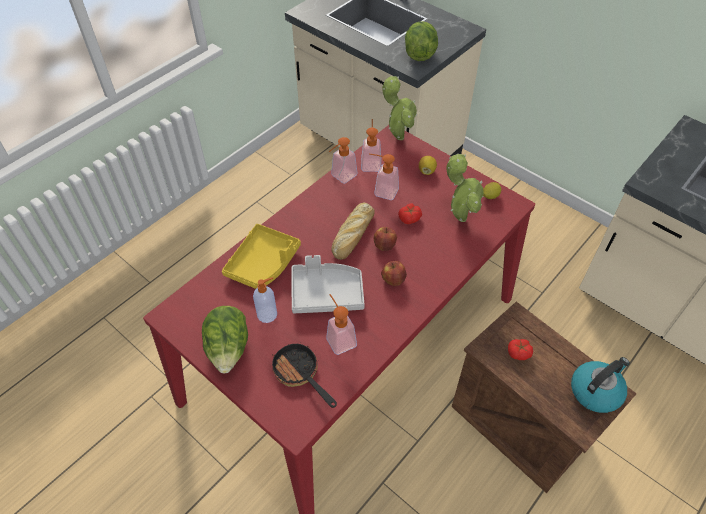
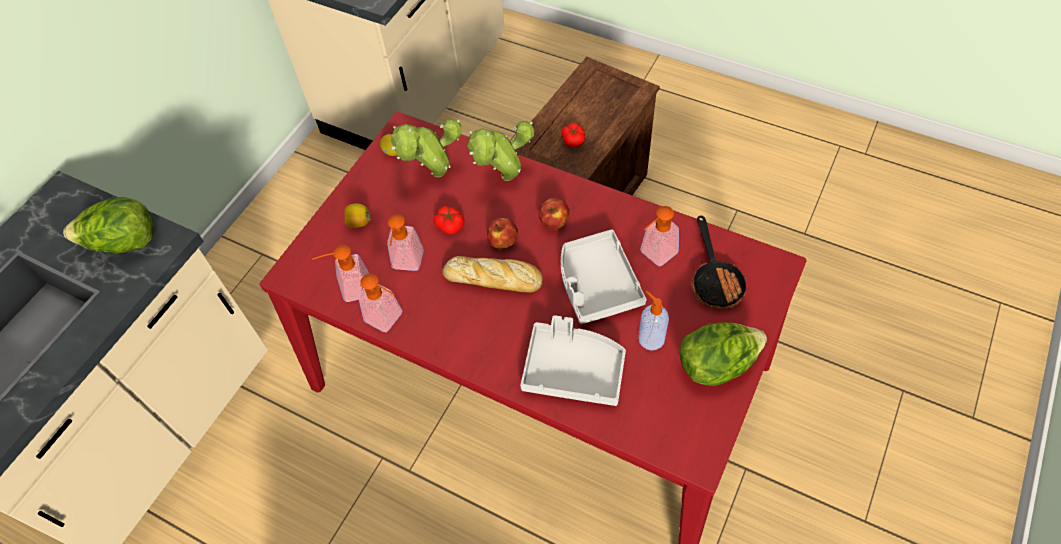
camera: 100 degrees left, 5 degrees up
(263, 263) = (573, 369): yellow tray -> grey tray
(299, 374) = (715, 281): frying pan -> frying pan turned 45 degrees counterclockwise
(398, 136) = (289, 269): potted plant -> potted plant (504, 180)
(595, 391) = (595, 82): kettle -> none

